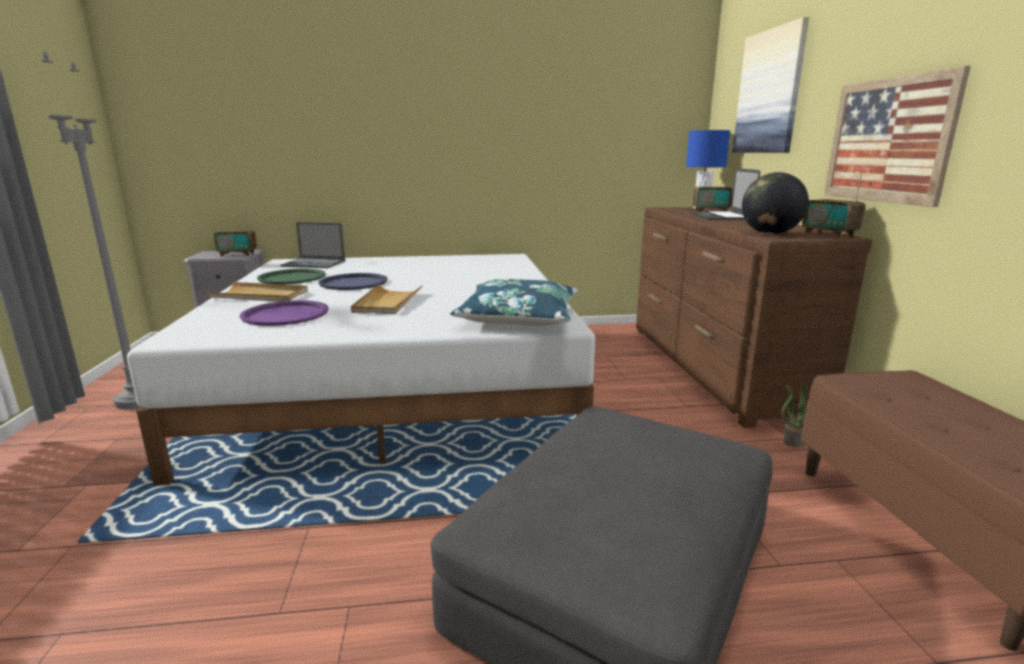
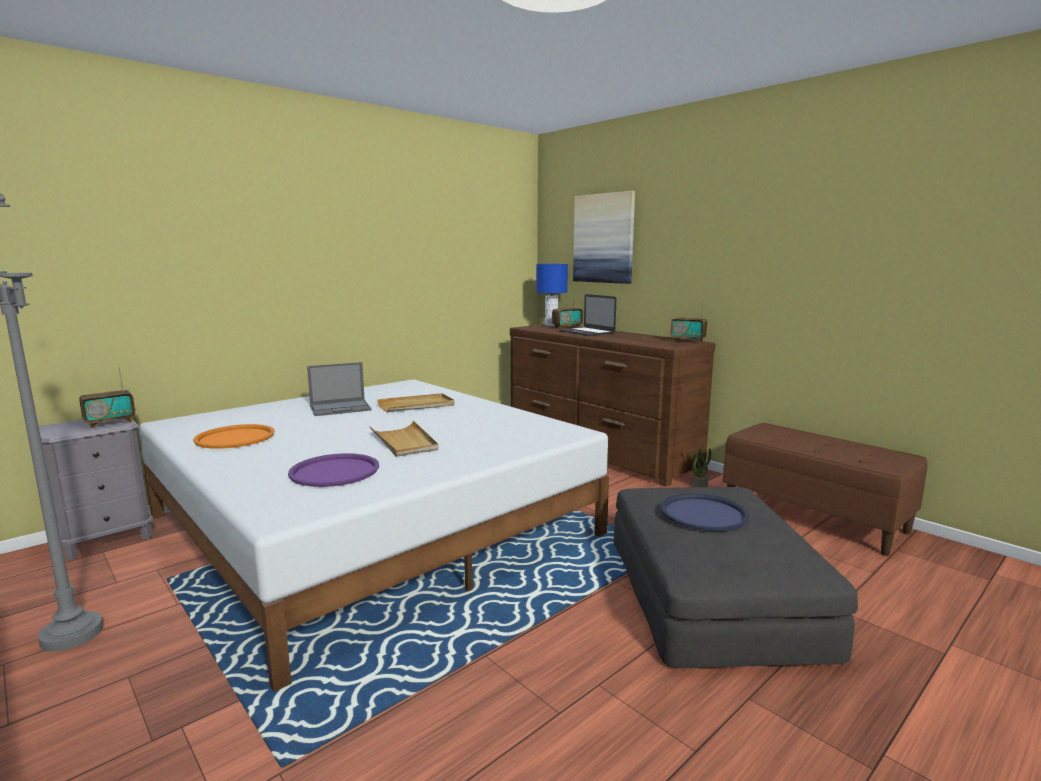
camera: 35 degrees left, 5 degrees down
(260, 296) = (252, 461): beige tray -> beige tray (416, 406)
(292, 278) = (235, 438): green tray -> orange tray
(314, 263) = (218, 419): laptop -> laptop (341, 408)
(353, 283) = (321, 431): blue tray -> blue tray (703, 513)
(518, 318) = (538, 433): blue pillow -> none
(770, 233) = (658, 344): globe -> none
(888, 140) = (715, 279): picture -> none

